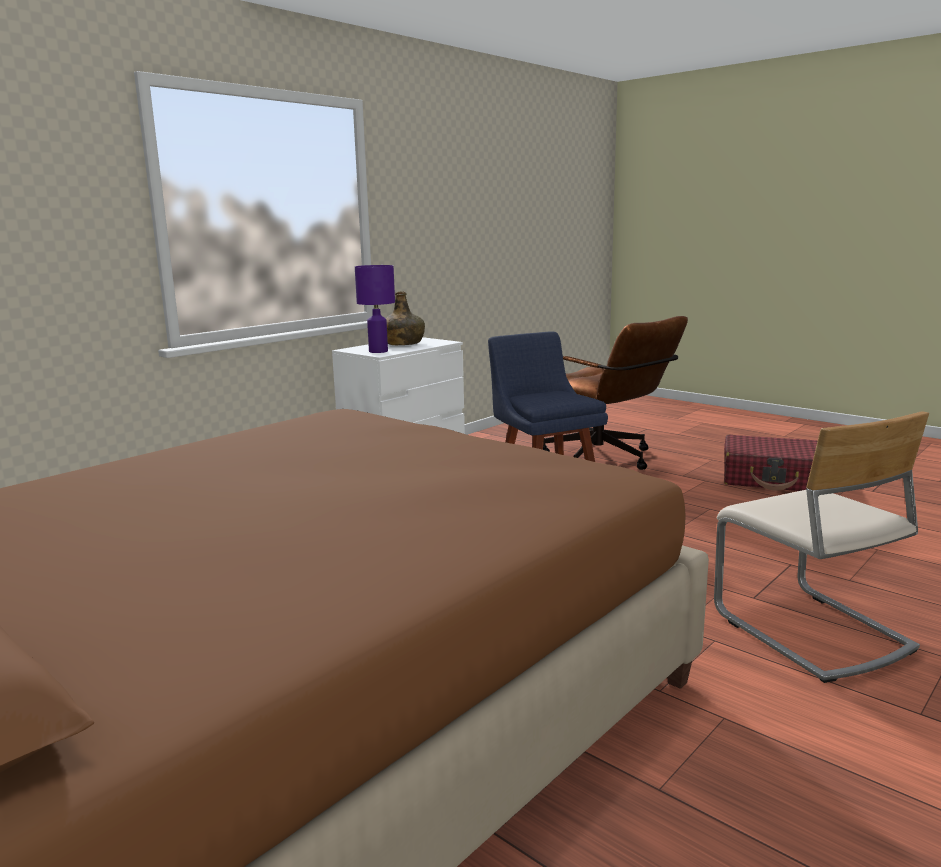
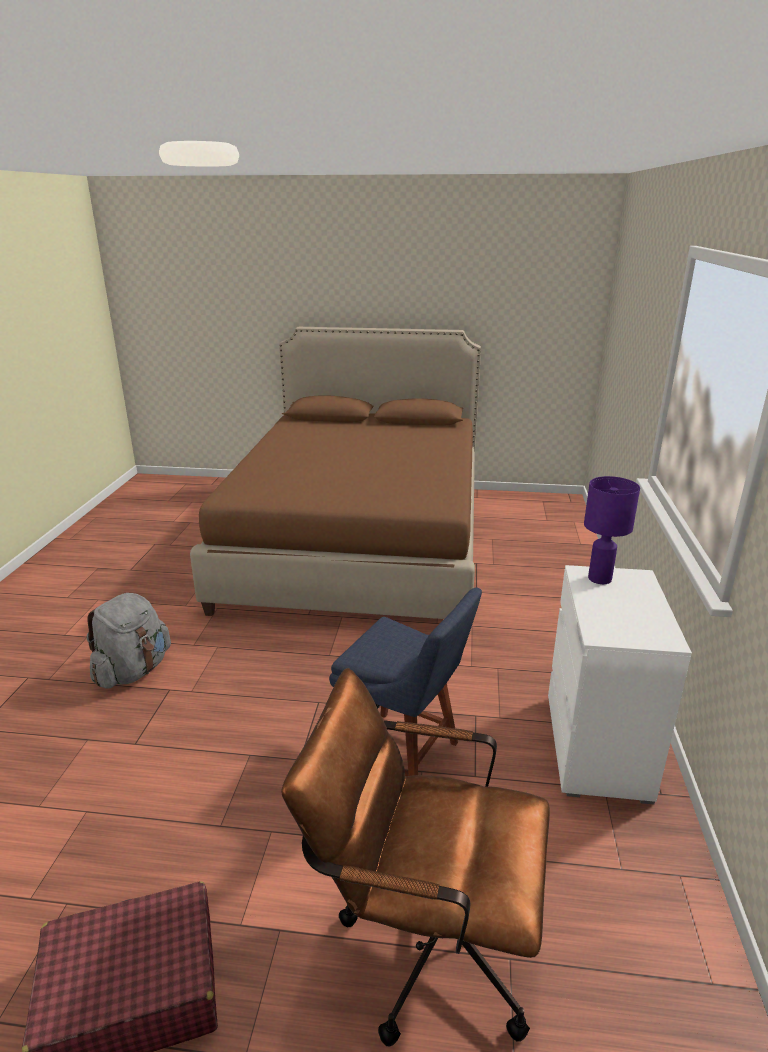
camera: 145 degrees right, 10 degrees up
(403, 343) = (632, 612): green bottle -> none
(809, 631) = (133, 671): beige chair -> grey backpack

